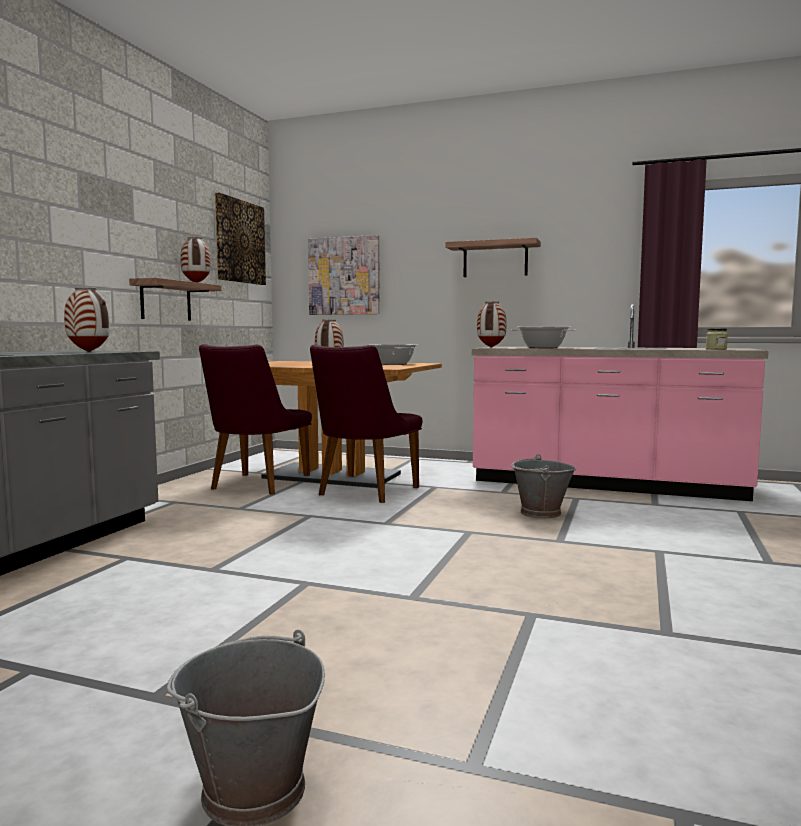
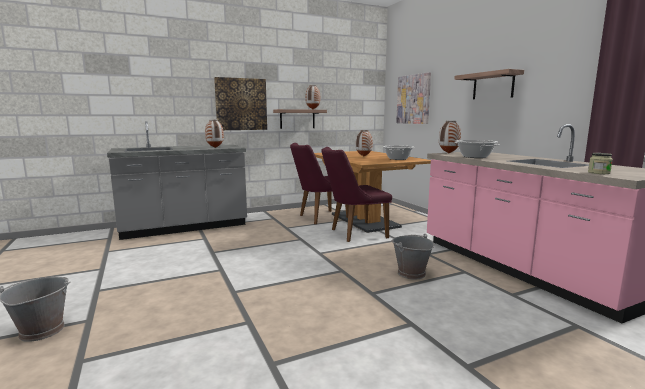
camera: 45 degrees right, 5 degrees up
(239, 241) = (356, 82): picture -> picture (241, 104)

